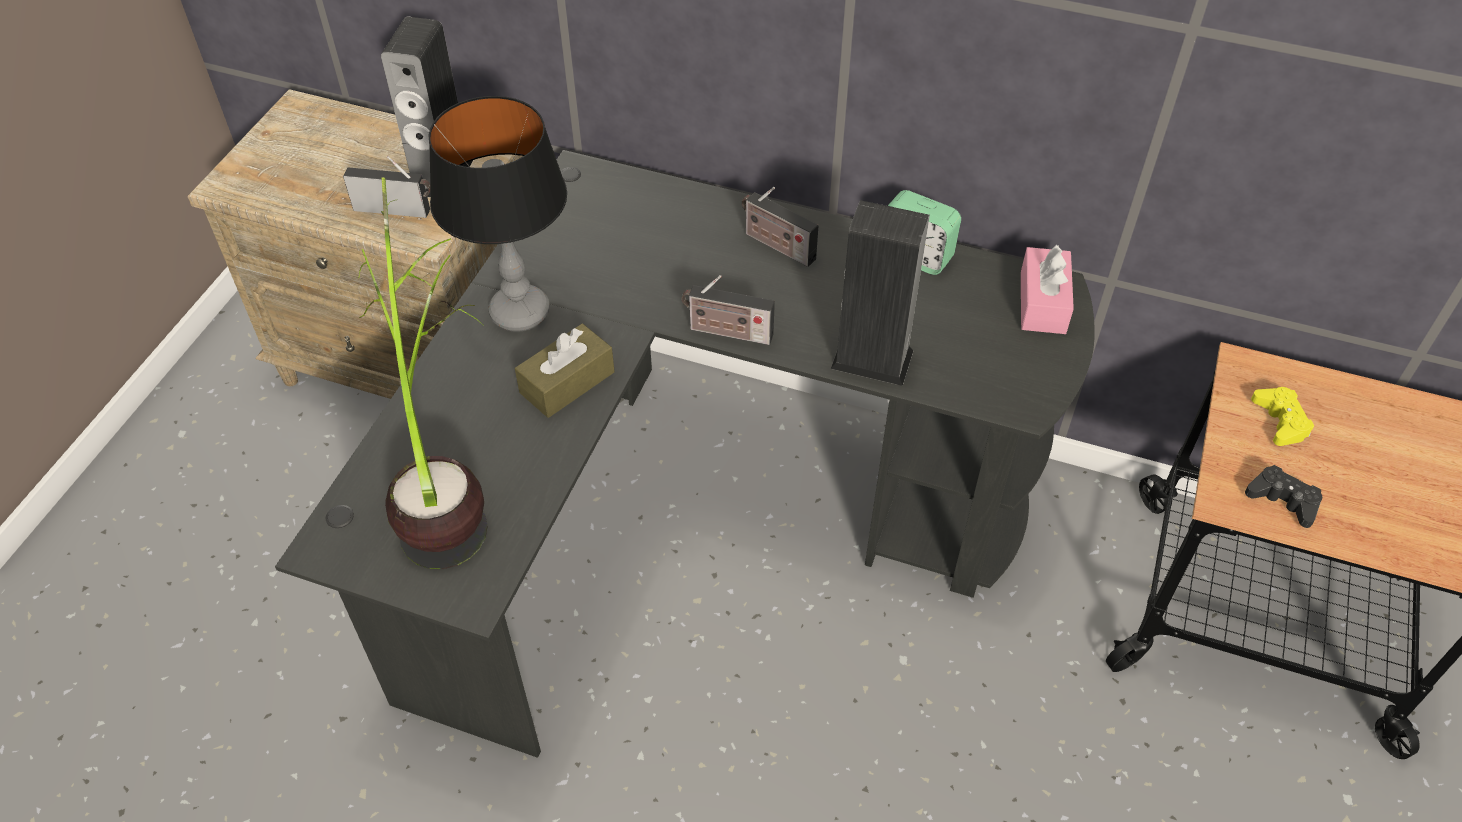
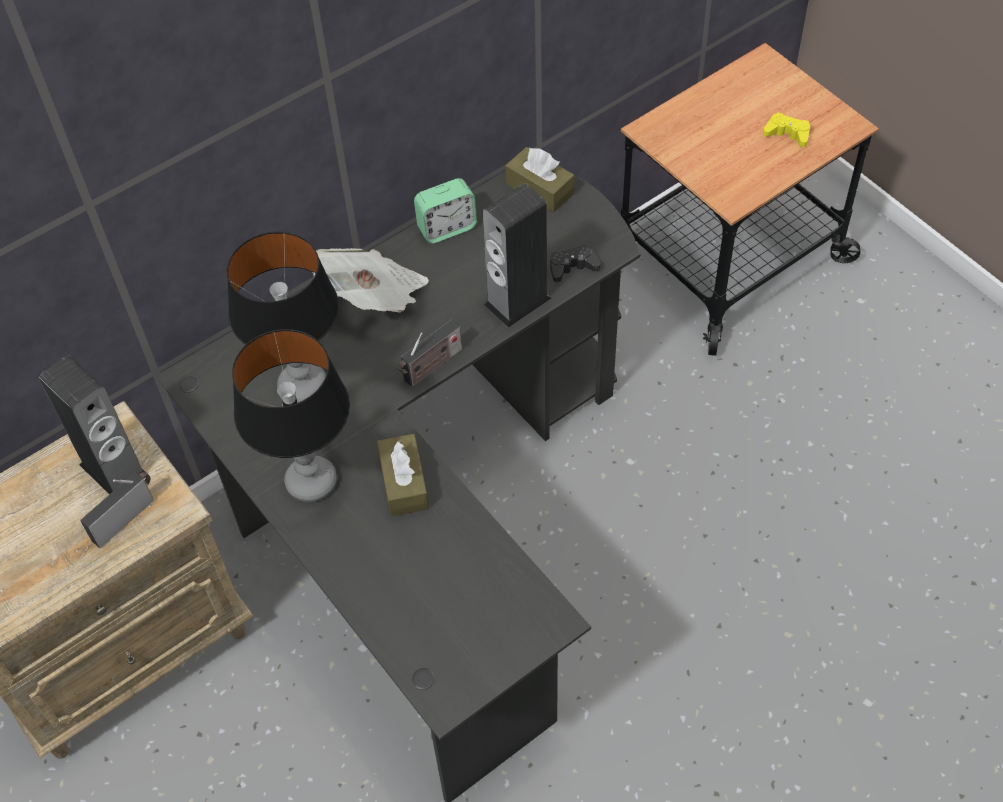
camera: 55 degrees left, 5 degrees up
(447, 486) = (445, 598): potted plant -> none
(628, 250) = (303, 386): none -> table lamp
(776, 245) = (373, 297): radio -> newspaper
(1042, 303) = (540, 189): pink tissue box -> brown tissue box
(1280, 421) = (697, 141): yellow game controller -> yellow game controller (787, 134)
(1282, 500) = (750, 177): black game controller -> black game controller (572, 267)

